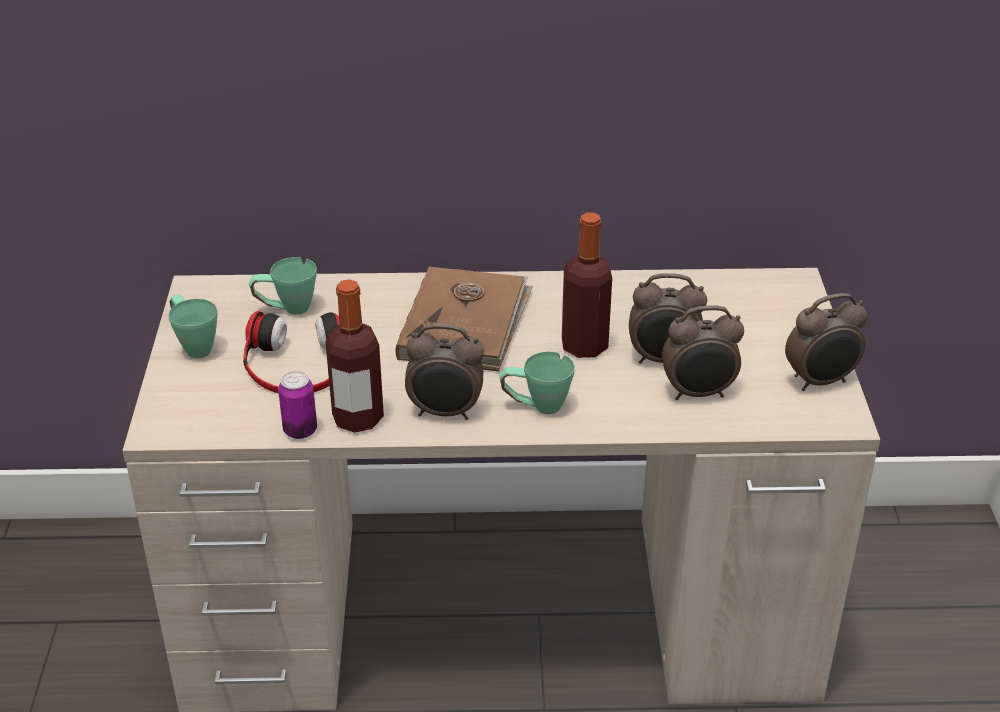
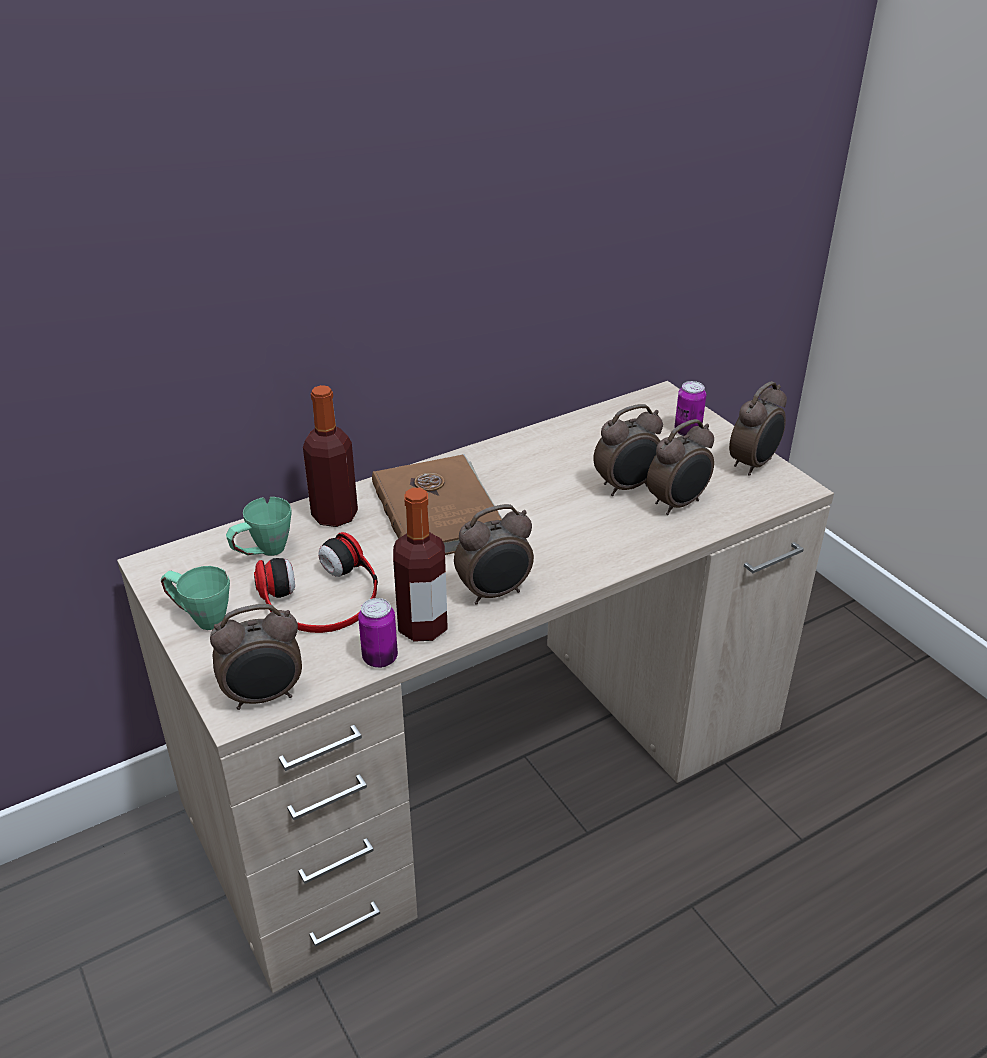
camera: 30 degrees left, 0 degrees up
(187, 426) = (264, 697): none -> alarm clock
(536, 406) = (564, 560): green mug -> none
(584, 346) = (555, 497): bottle -> bottle (334, 515)
(783, 326) = (687, 431): none -> can

